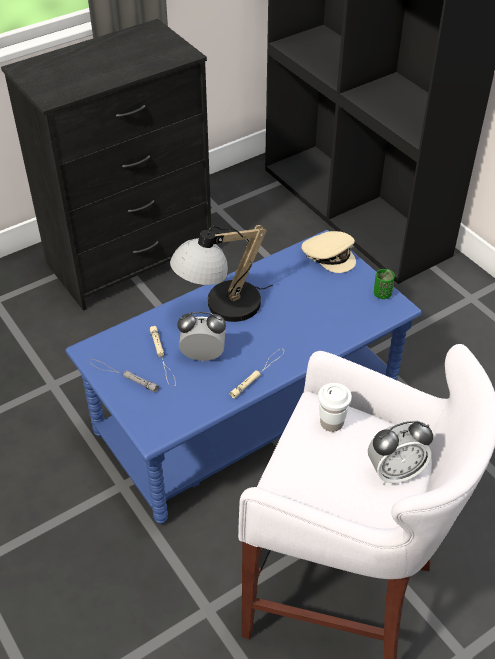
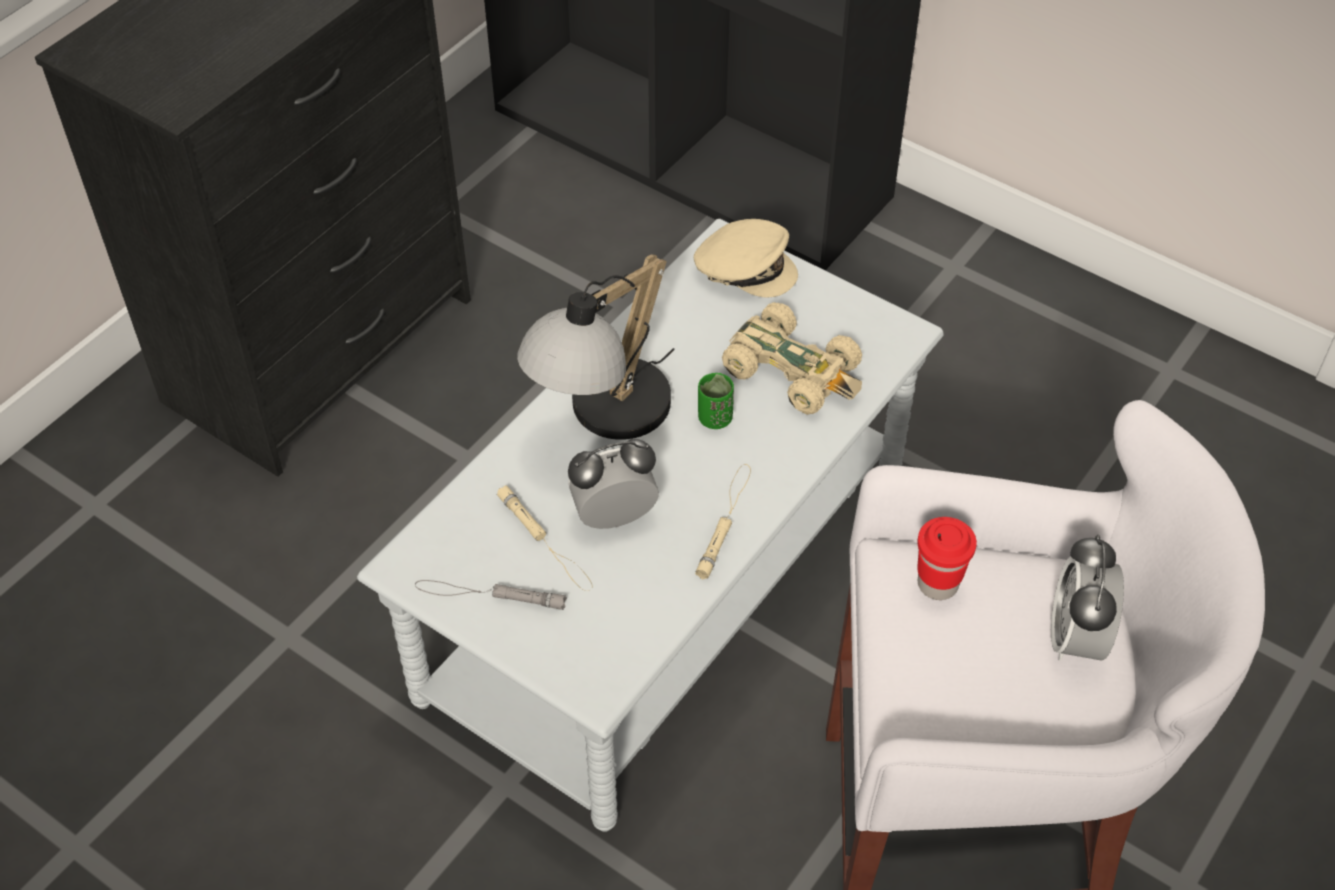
camera: 20 degrees left, 5 degrees up
(248, 413) = (668, 584): blue coffee table -> grey coffee table
(330, 310) = (793, 370): none -> beige toy car
(331, 423) = (937, 584): white cup -> red cup
(382, 294) = (866, 316): green cup -> green cup (715, 418)
(395, 472) = (1076, 638): alarm clock -> alarm clock turned 135 degrees clockwise

